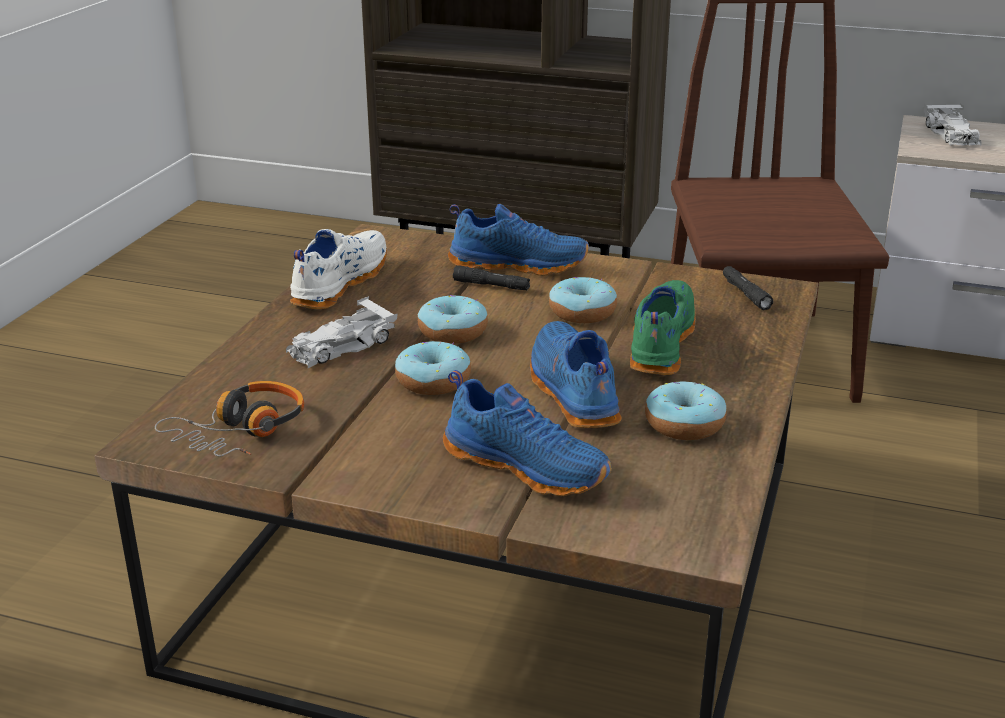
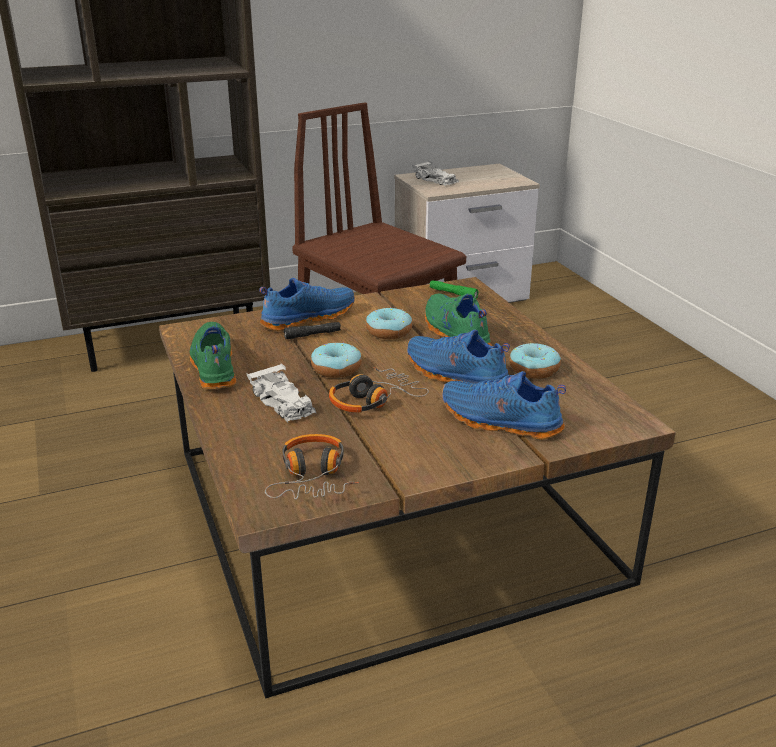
camera: 40 degrees left, 0 degrees up
(337, 284) = (212, 367): white shoe -> green shoe
(340, 346) = (283, 403): white toy car -> white toy car turned 45 degrees counterclockwise
(433, 381) = (374, 400): donut -> headphones
(527, 466) = (499, 422): blue shoe -> blue shoe turned 150 degrees counterclockwise
(745, 294) = (453, 294): black flashlight -> green flashlight

